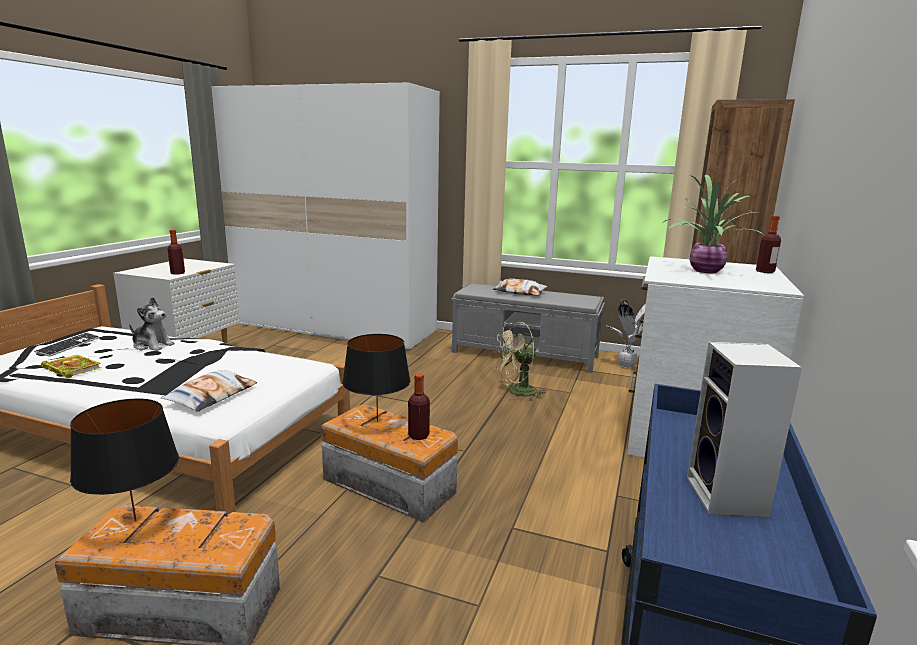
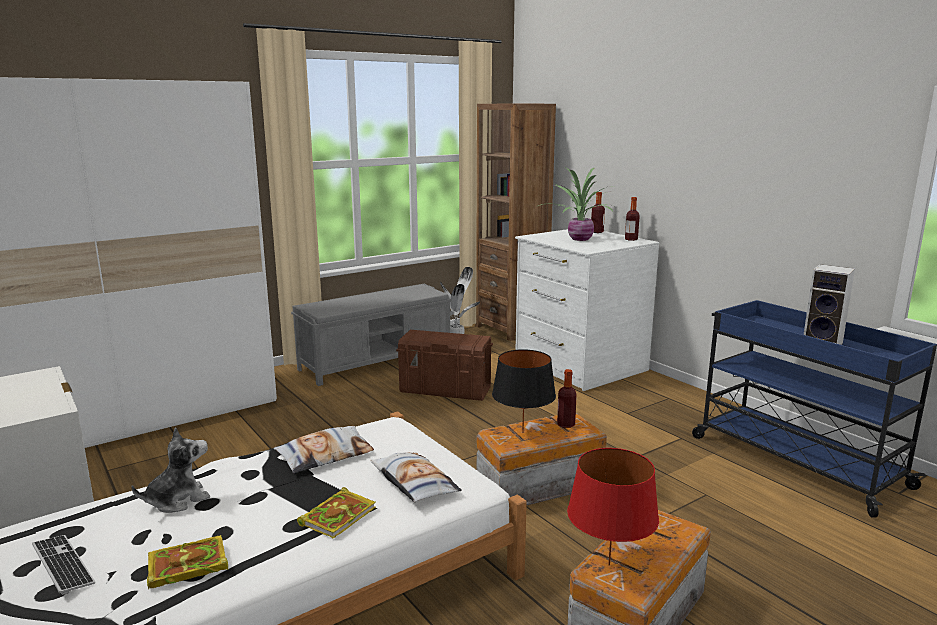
camera: 55 degrees left, 0 degrees up
(135, 520) = (609, 564): black table lamp -> red table lamp
(149, 387) = (338, 515): none -> book
(177, 273) = (45, 402): bottle -> bottle (631, 239)
(517, 393) = (446, 390): beige fan -> brown storage box
(519, 292) = (362, 299): pillow -> pillow (325, 455)

